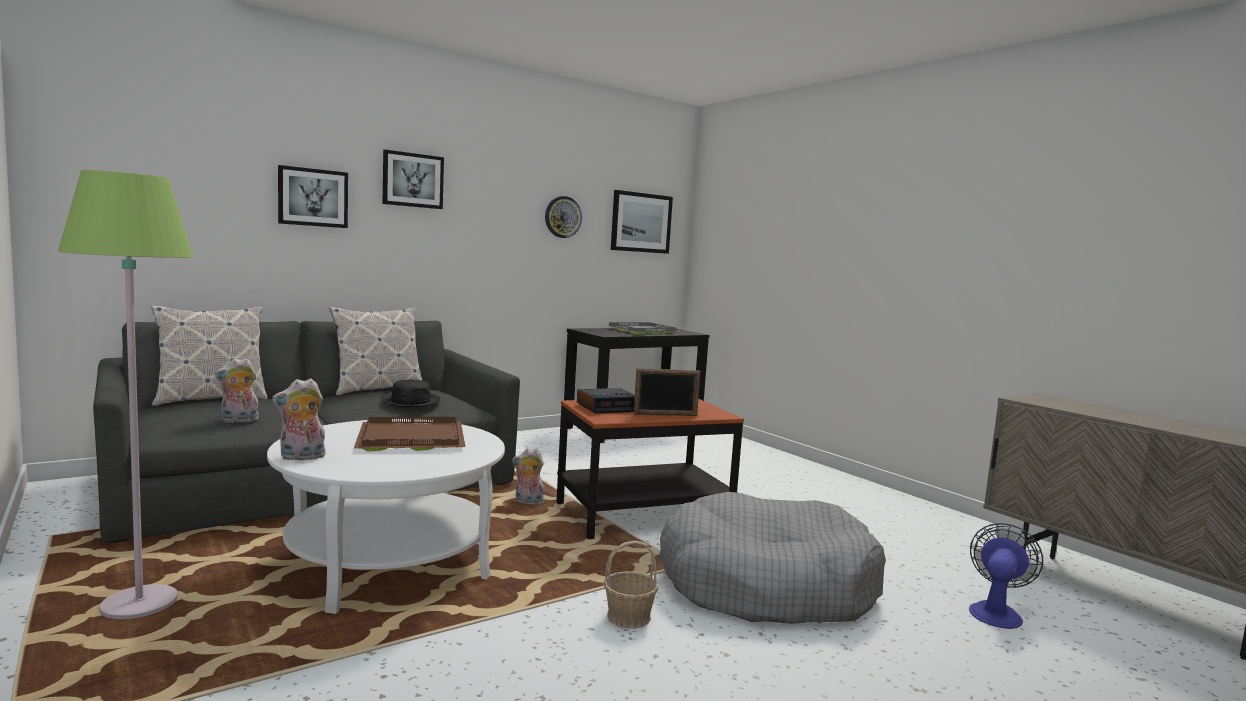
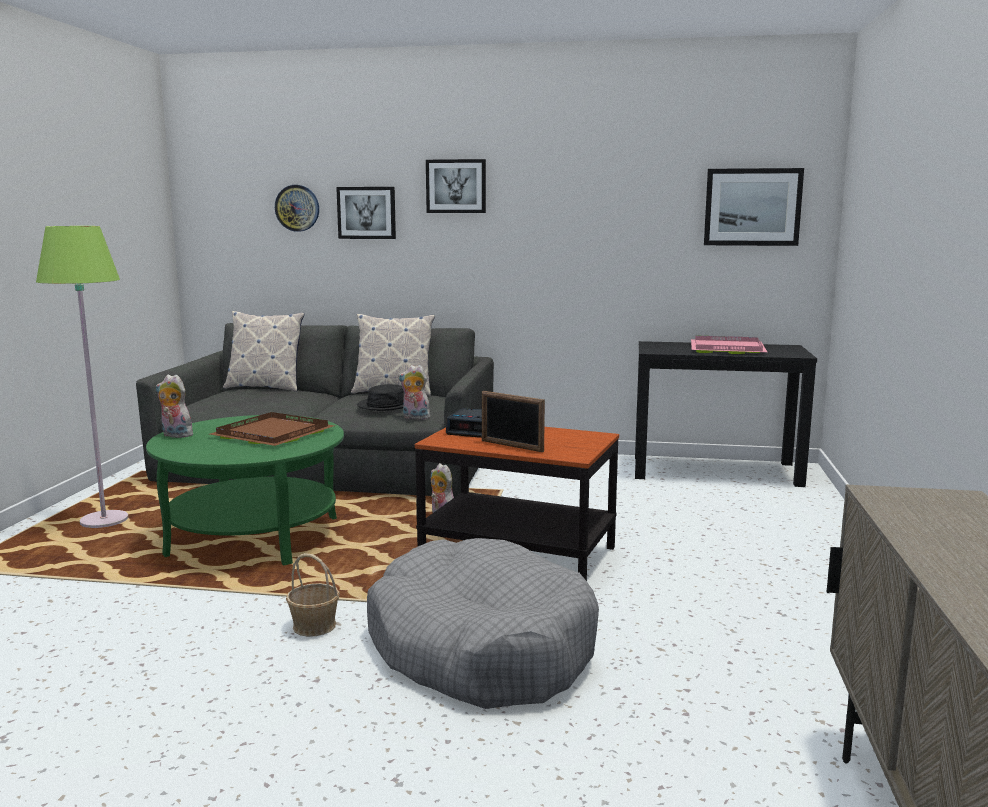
camera: 45 degrees right, 5 degrees up
(239, 421) = (242, 405): plush toy -> plush toy (414, 417)
(390, 564) = (254, 536): white coffee table -> green coffee table
(563, 217) = (633, 209): wall clock -> wall clock (297, 208)
(641, 331) = (725, 349): grey tray -> pink tray
(996, 612) = (675, 776): fan -> none

